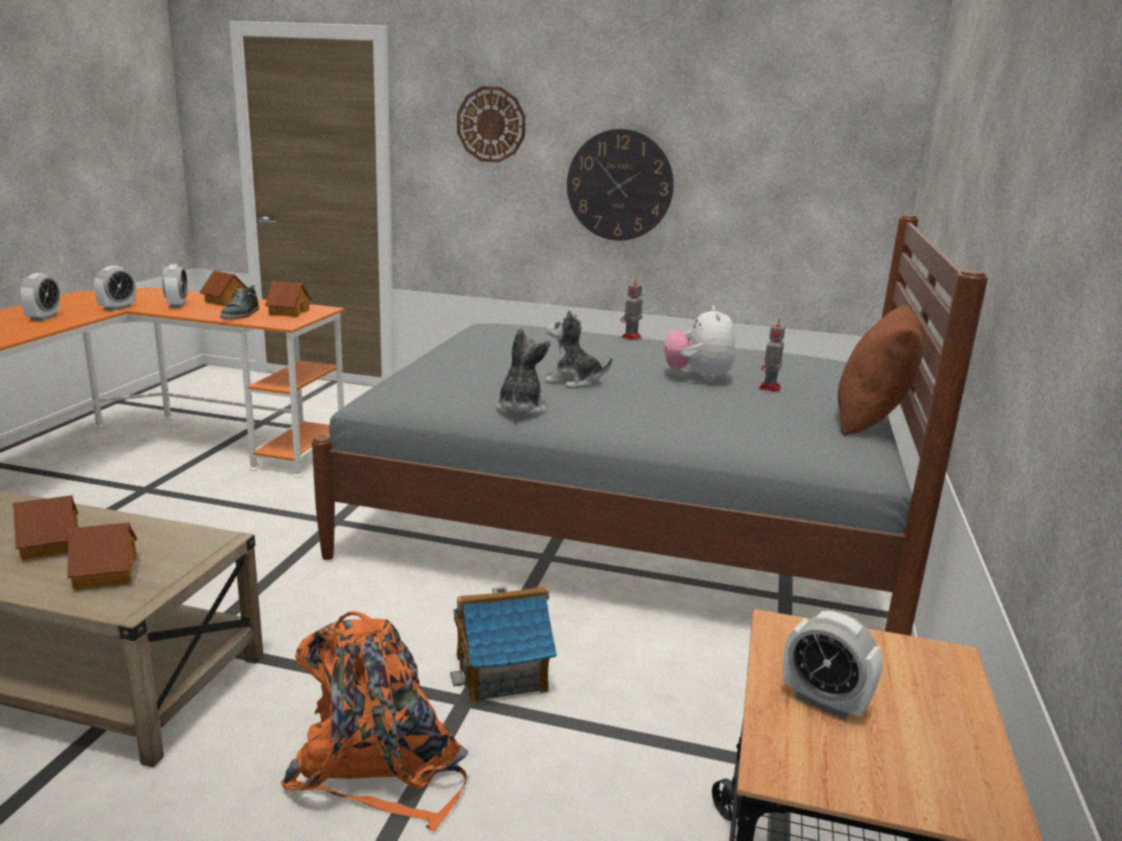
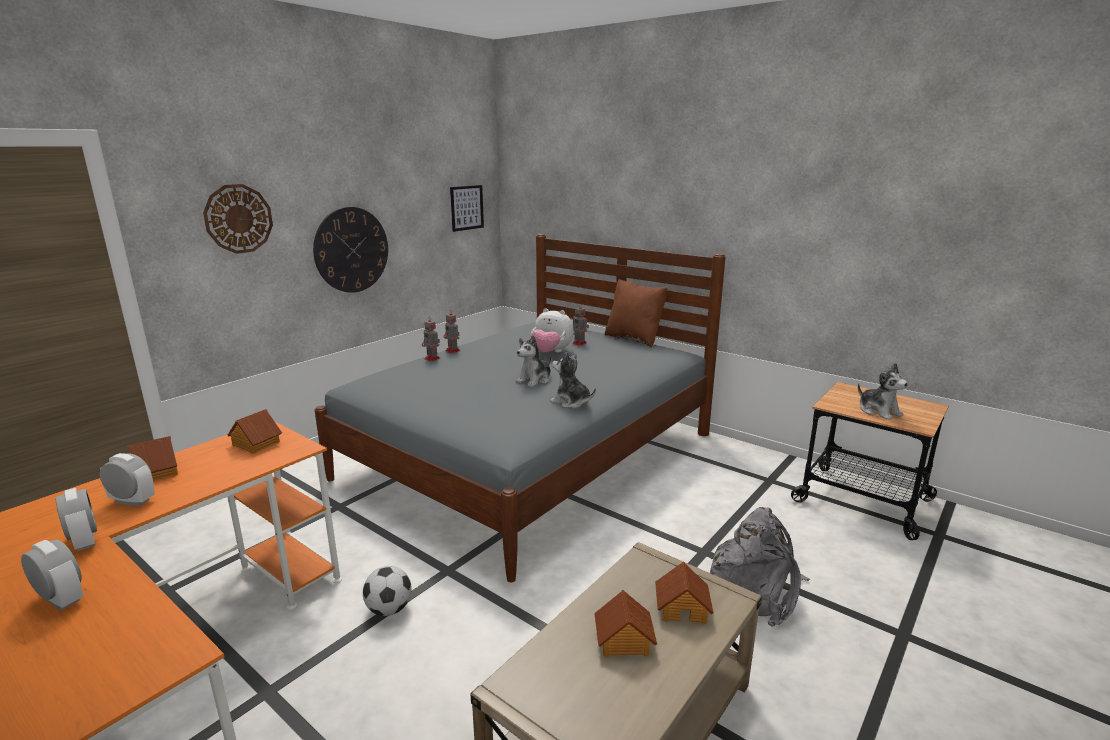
camera: 65 degrees left, 0 degrees up
(241, 314) = (232, 467): shoe -> none
(260, 508) = (389, 609): none -> football
(380, 766) = (756, 590): orange backpack -> grey backpack
(502, 673) = (682, 534): toy house -> none
(590, 334) = (432, 359): none -> toy robot
(824, 702) = (879, 411): alarm clock -> plush toy
(838, 159) = (466, 207): none -> picture

